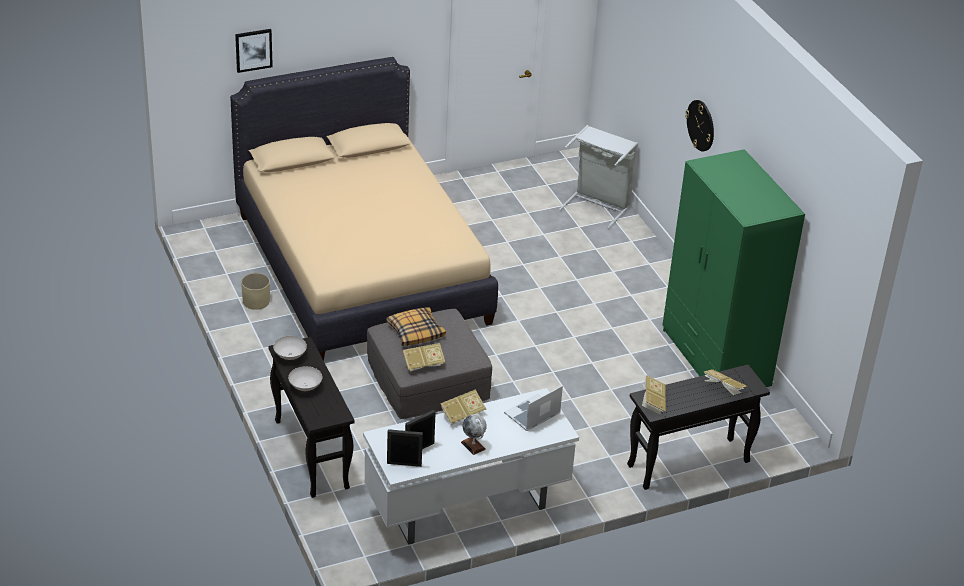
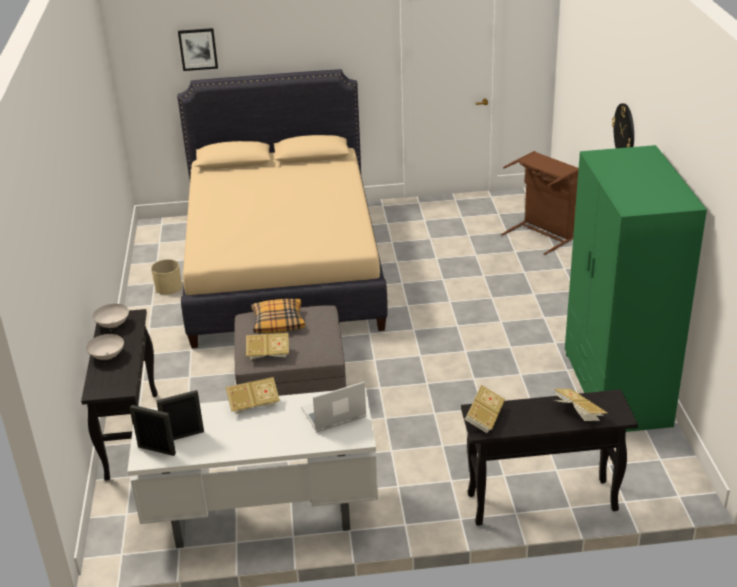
camera: 20 degrees right, 5 degrees down
(473, 445) = (246, 440): globe -> none
(598, 205) = (542, 234): grey laundry basket -> brown laundry basket

